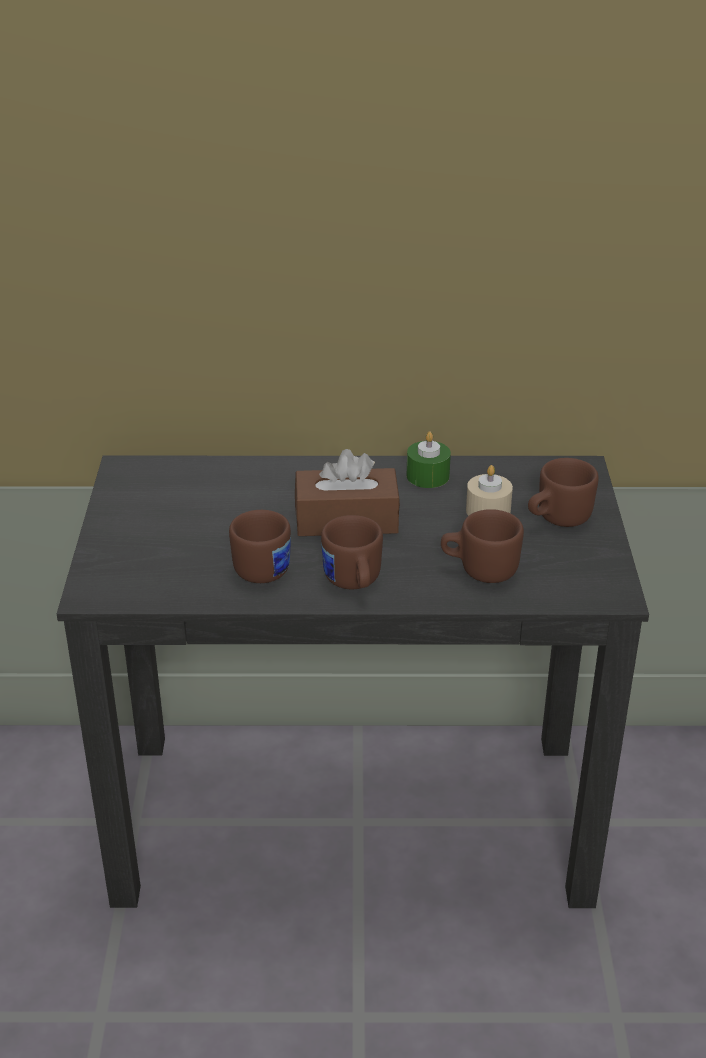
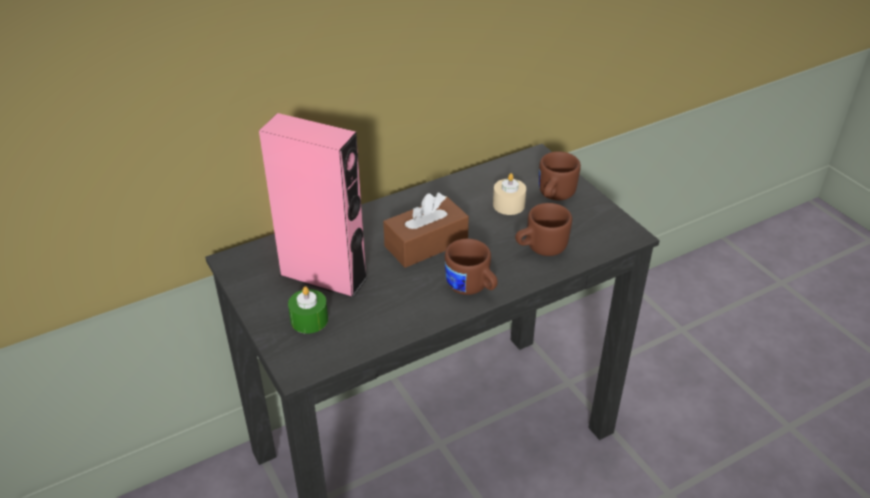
camera: 30 degrees left, 5 degrees up
(202, 515) = (323, 276): none -> pink speaker
(266, 566) = (403, 298): brown mug -> none
(427, 476) = (450, 193): green candle -> green candle (309, 320)

